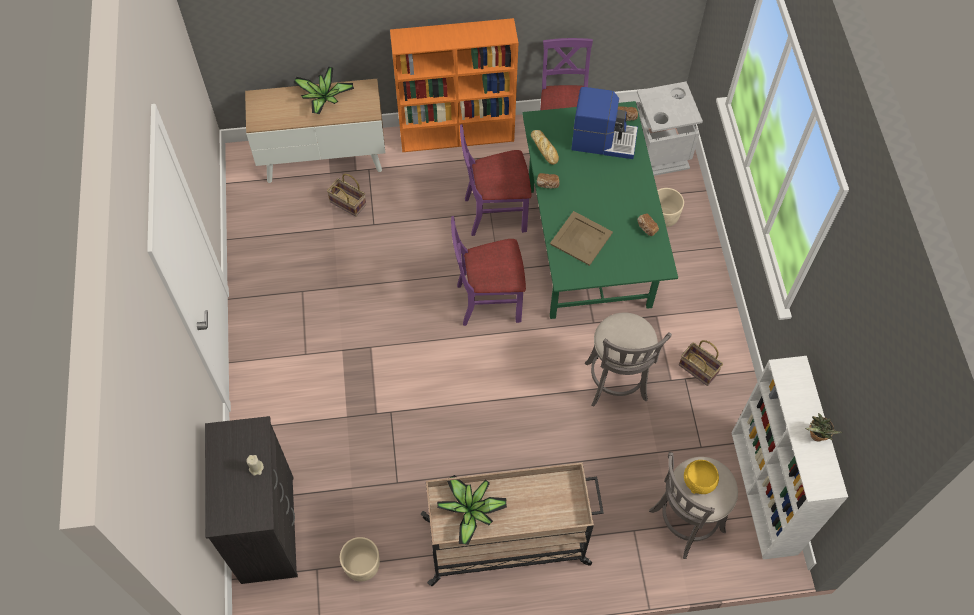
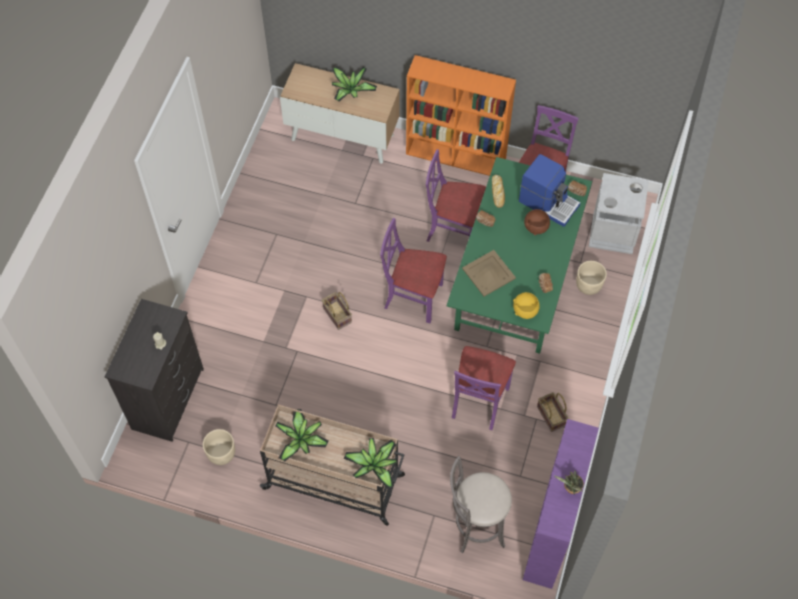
camera: 25 degrees right, 0 degrees up
(346, 203) = (343, 179): basket -> basket (336, 315)
(569, 504) = (374, 465): none -> potted plant
(605, 170) = (536, 227): none -> brown bowl
(616, 385) = (479, 401): grey stool -> purple chair
(699, 482) = (481, 491): yellow bowl -> yellow bowl (525, 311)
(764, 493) = (551, 532): white bookcase -> purple bookcase

